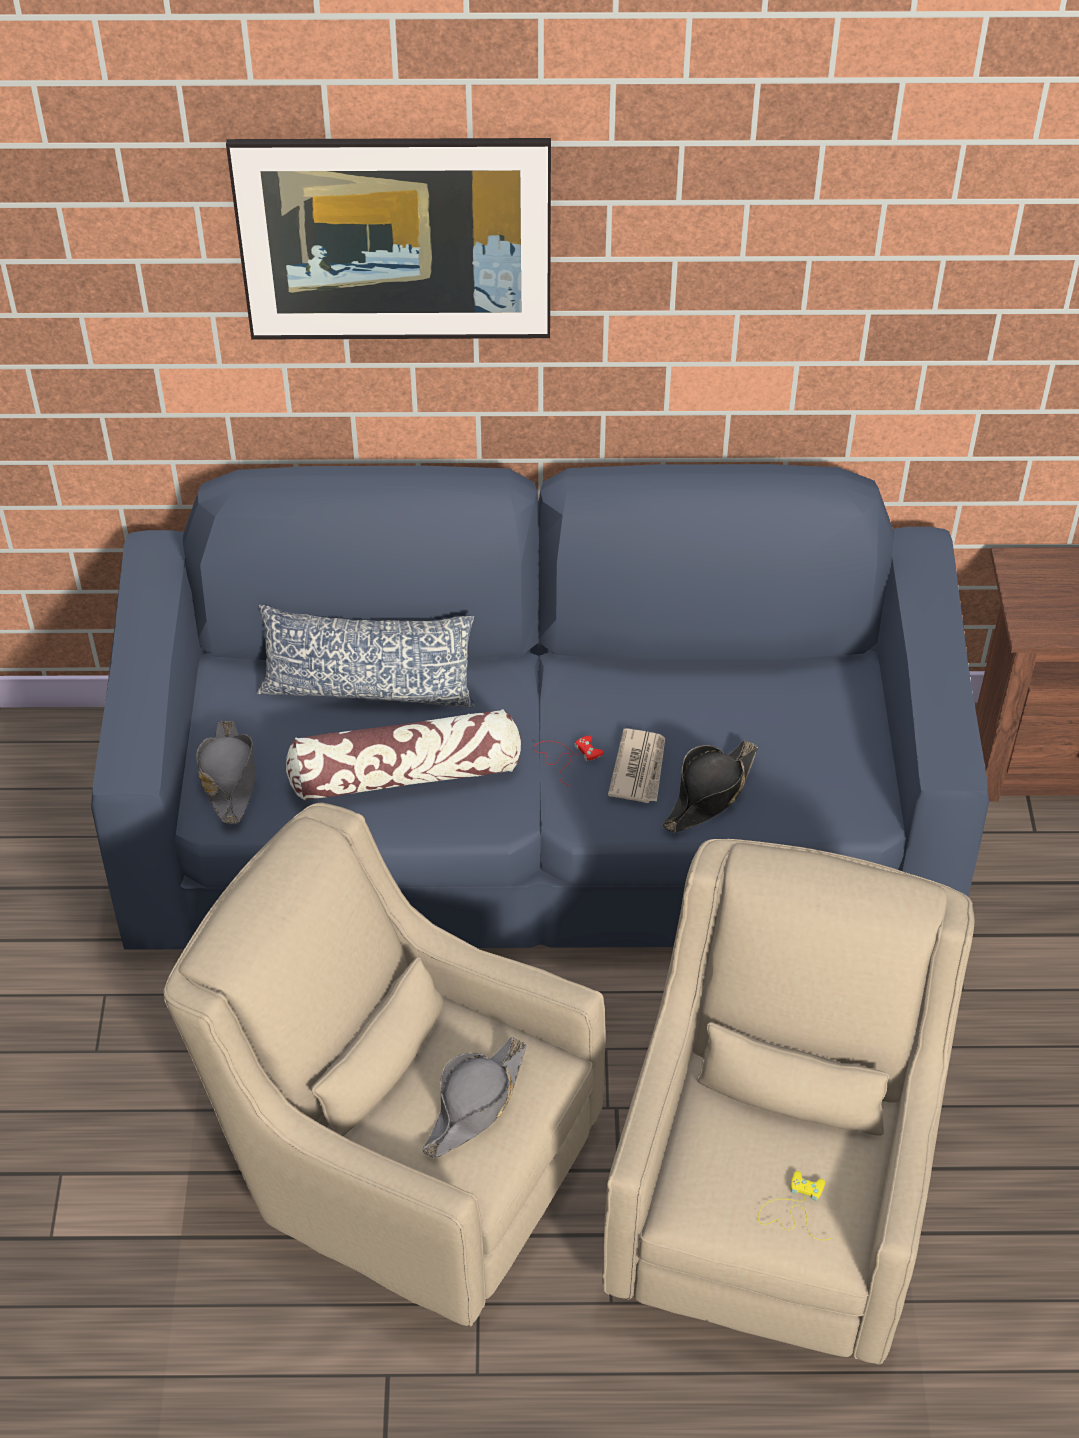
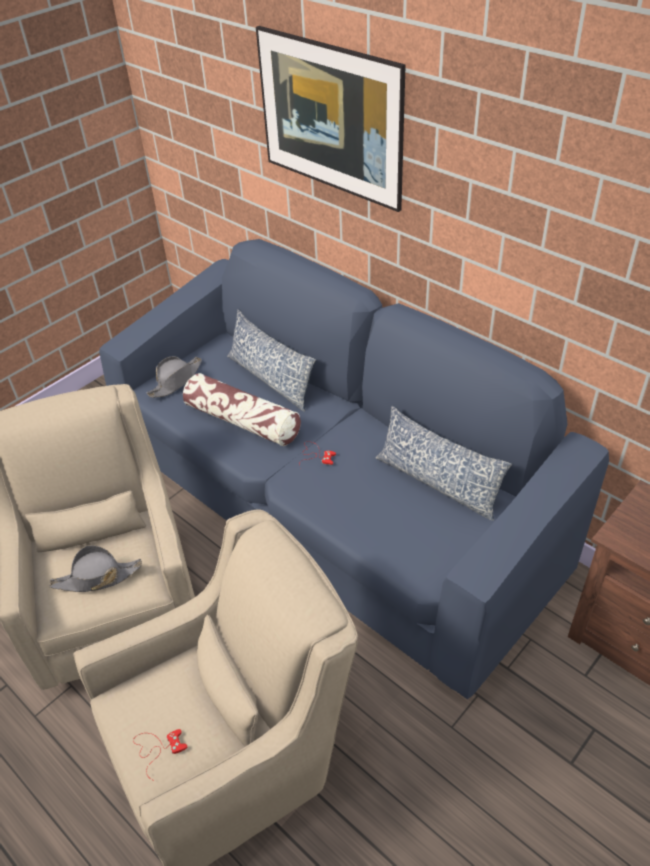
camera: 45 degrees right, 5 degrees down
(639, 768) = (342, 482): newspaper -> none
(709, 793) = (361, 514): black hat -> none
(749, 695) = (437, 483): none -> pillow
(794, 1209) = (158, 748): yellow game controller -> red game controller

